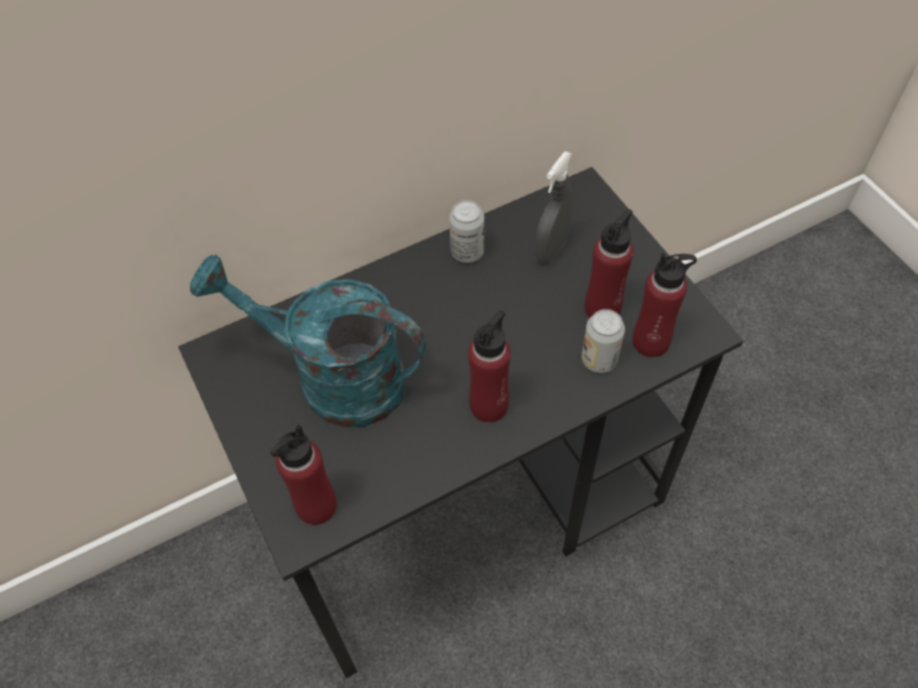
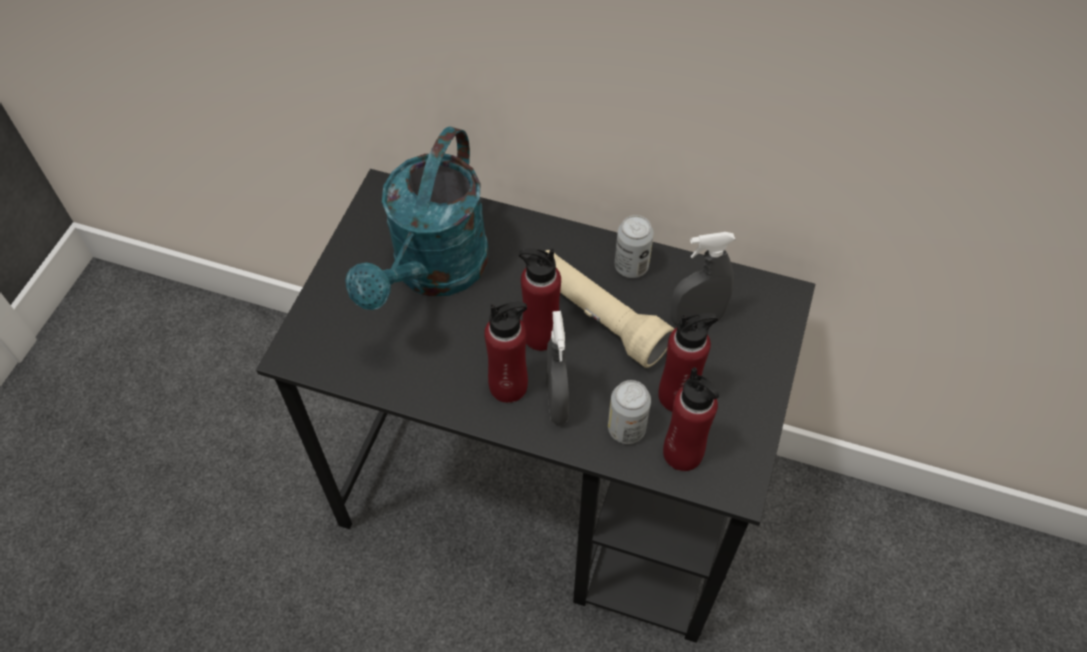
camera: 45 degrees right, 0 degrees up
(316, 506) = (325, 345): red bottle -> red bottle (540, 335)
(333, 378) = (433, 273): turquoise watering can -> turquoise watering can turned 135 degrees counterclockwise
(488, 304) = (598, 316): none -> beige flashlight
(535, 385) = (557, 402): none -> grey spray bottle

